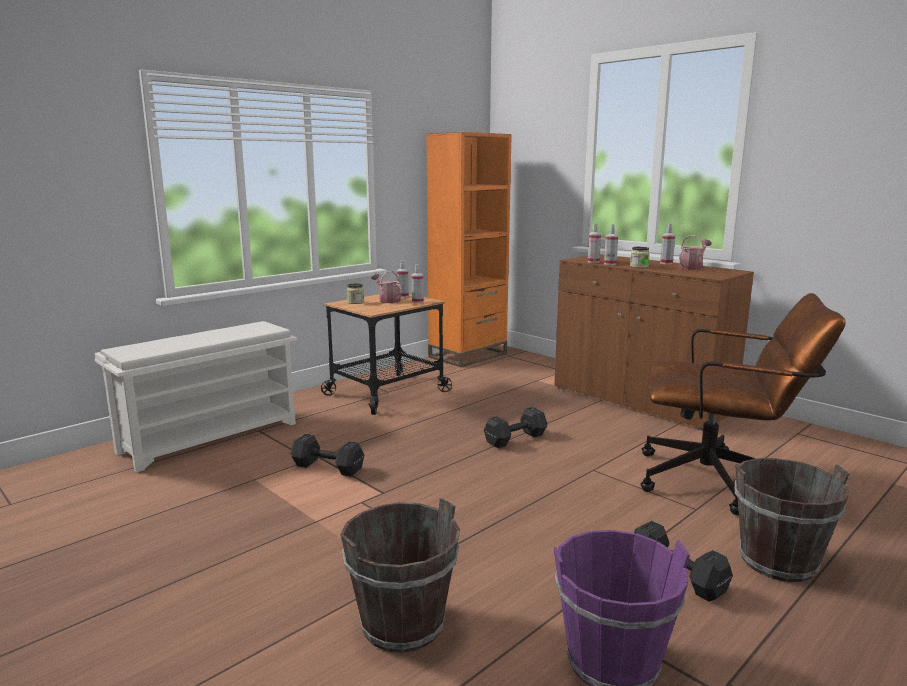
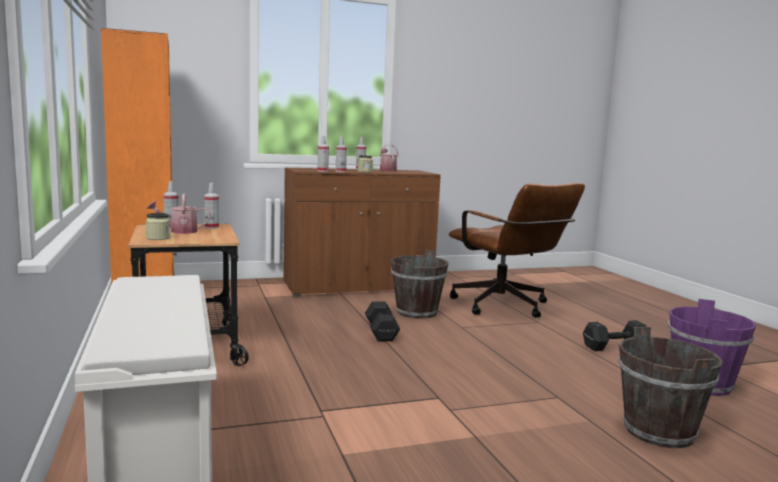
camera: 65 degrees left, 5 degrees down
(327, 467) = (353, 411): black dumbbell -> none
(720, 481) = (506, 307): brown office chair -> brown office chair turned 105 degrees clockwise
(778, 562) = (606, 325): brown bucket -> brown bucket (417, 312)

